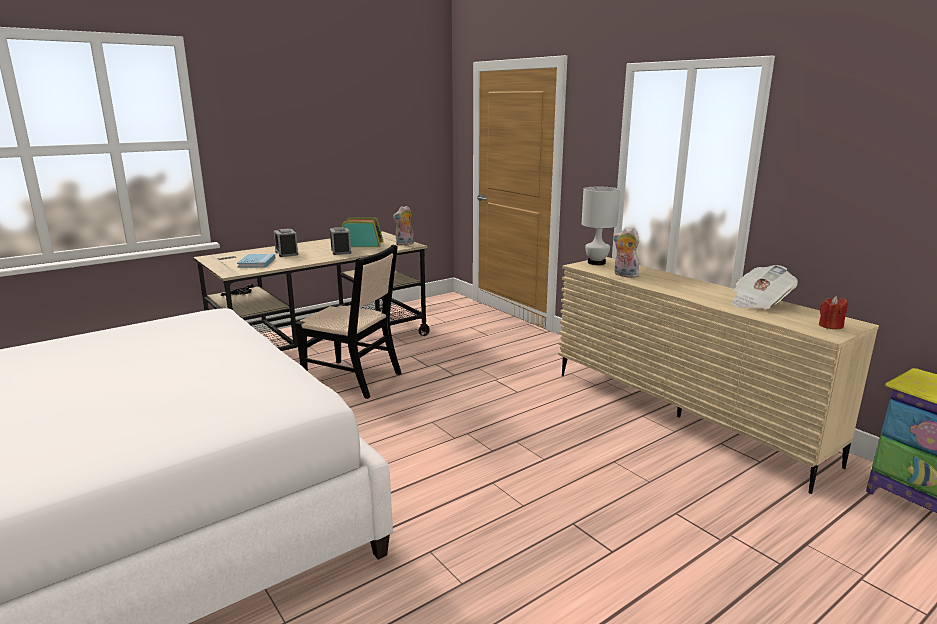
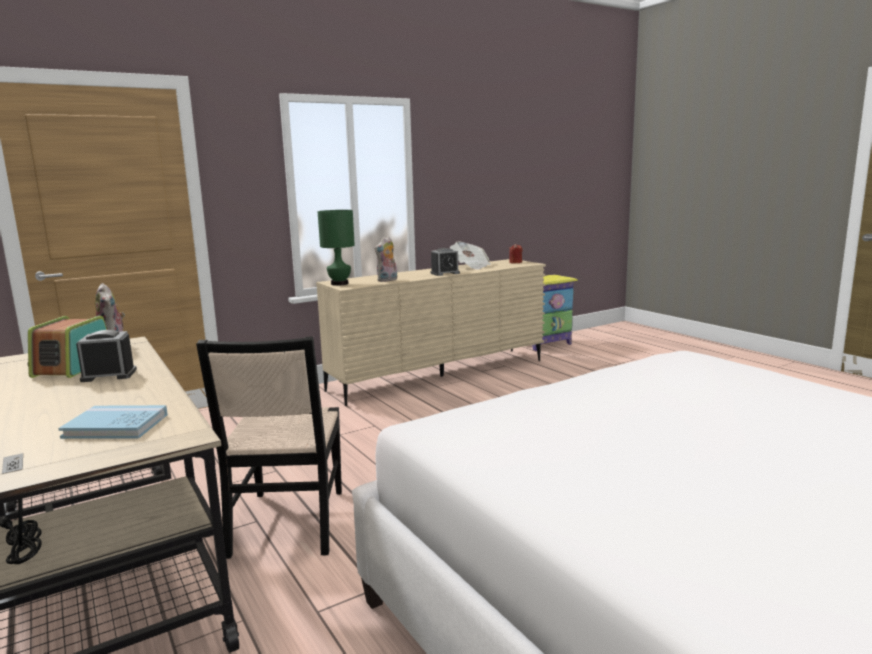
camera: 85 degrees left, 5 degrees down
(286, 253) = (61, 410): alarm clock -> alarm clock (445, 273)
(352, 379) = (288, 523): chair -> chair turned 150 degrees clockwise
(596, 263) = (339, 284): white table lamp -> green table lamp

